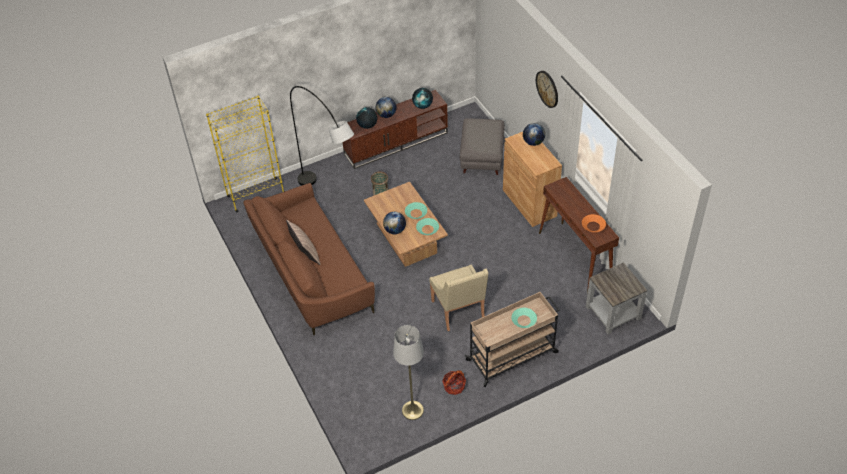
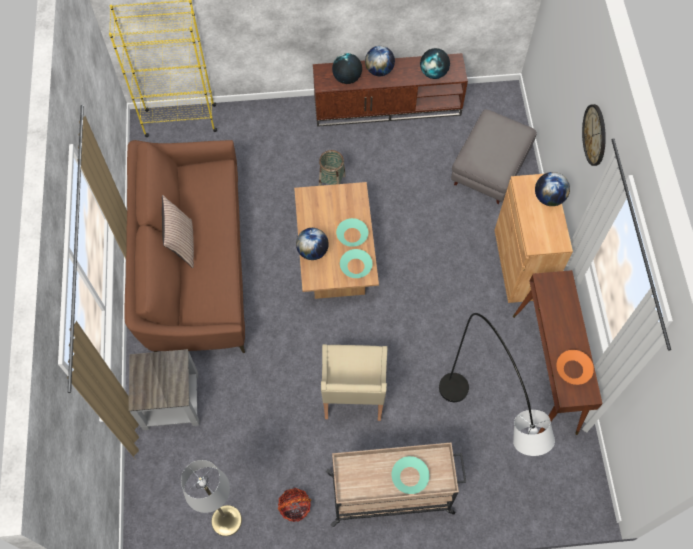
camera: 20 degrees right, 15 degrees up
(331, 197) = (269, 158): grey floor lamp -> grey floor lamp (479, 438)
(612, 312) = (556, 481): grey side table -> grey side table (170, 400)

